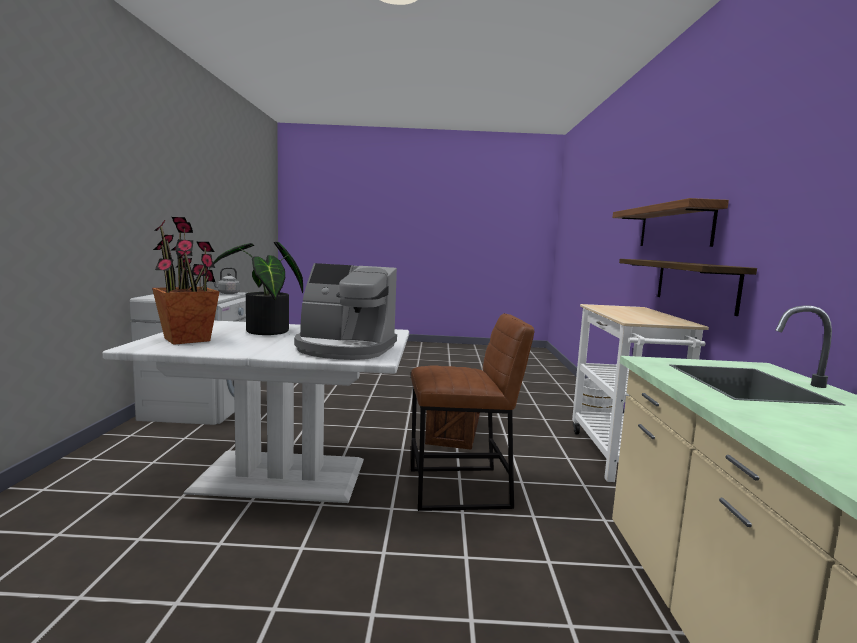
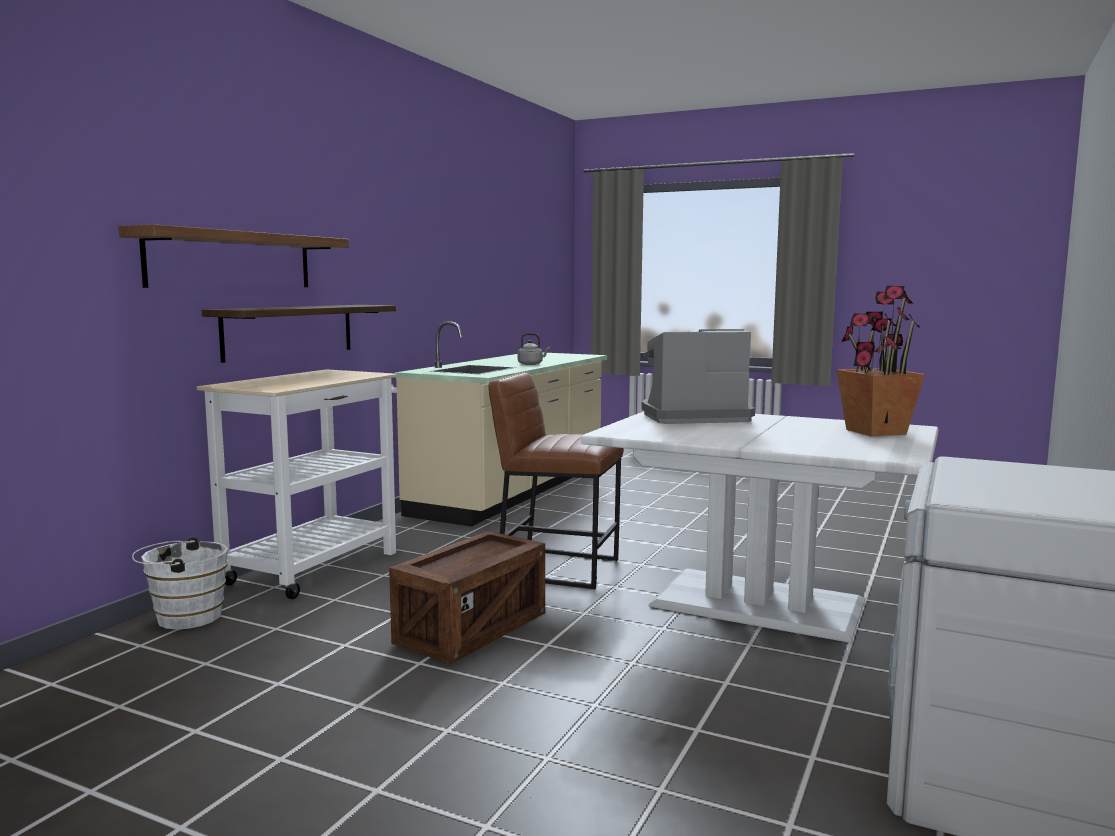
camera: 155 degrees left, 0 degrees up
(227, 293) = (978, 492): grey kettle -> grey kettle (531, 364)
(265, 332) = (791, 437): potted plant -> none
(344, 349) = (692, 417): coffee machine -> coffee machine turned 45 degrees counterclockwise

